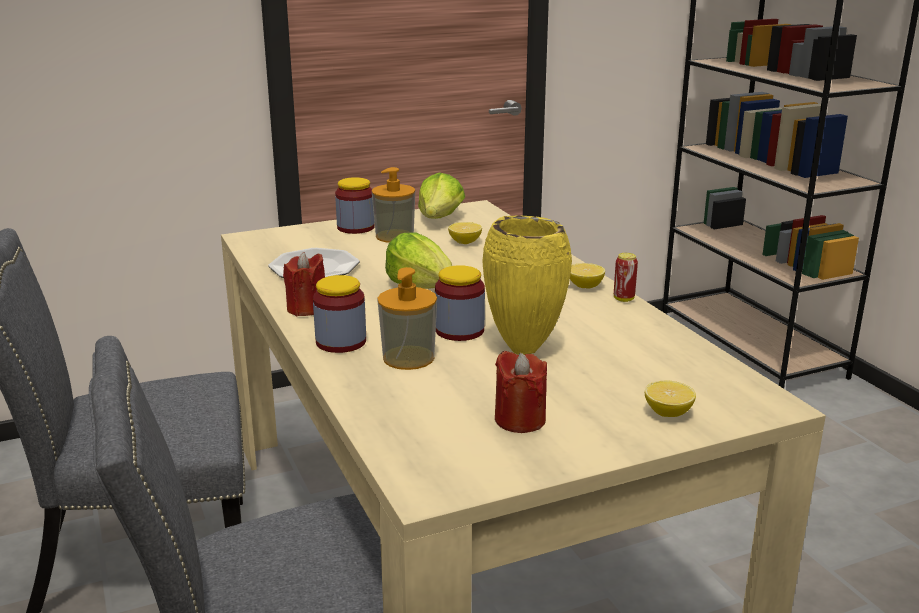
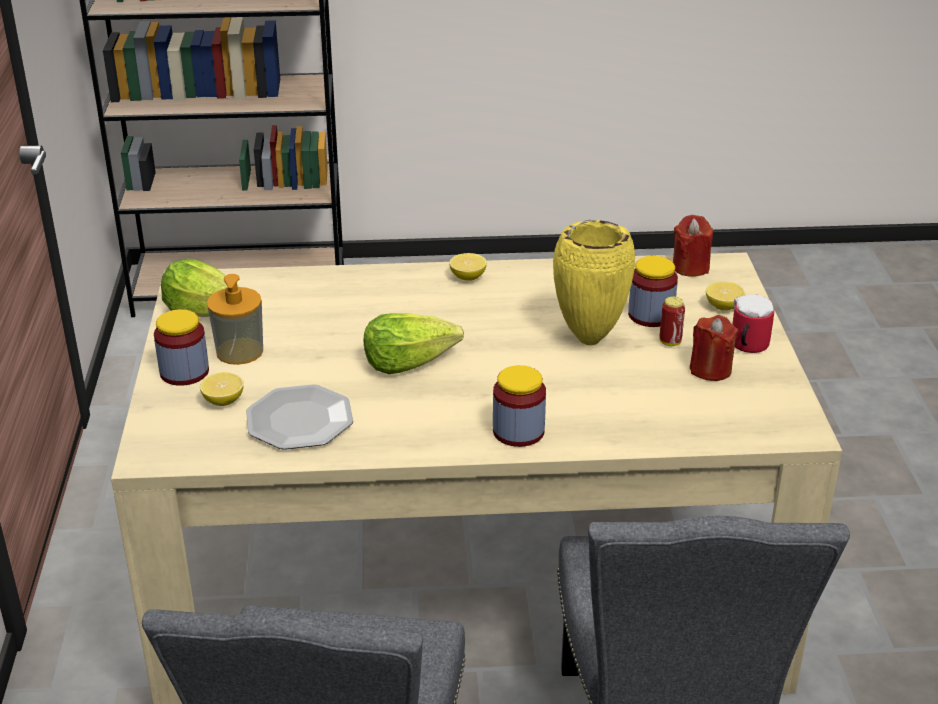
camera: 70 degrees left, 10 degrees up
(307, 308) = (420, 440): red candle -> red candle (690, 267)
(408, 358) = (573, 400): soap dispenser -> none
(459, 330) = (529, 362): jar -> jar (650, 315)
(465, 242) = (298, 312): lemon -> lemon (223, 401)
(591, 436) = (746, 346): none -> mug
(623, 299) = (509, 267): can -> can (670, 342)

